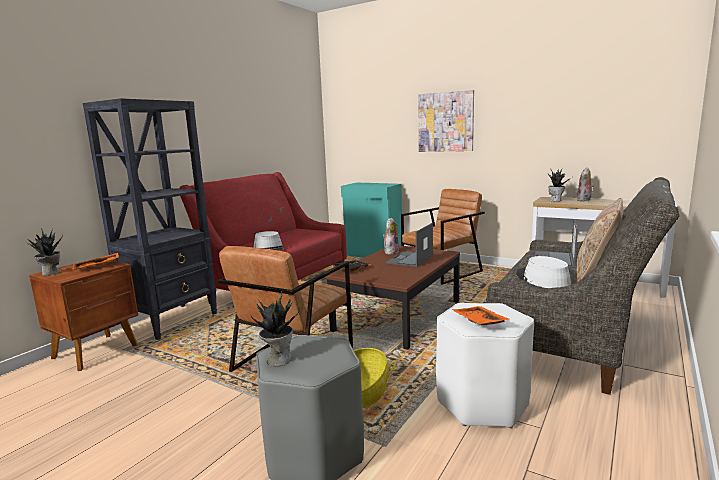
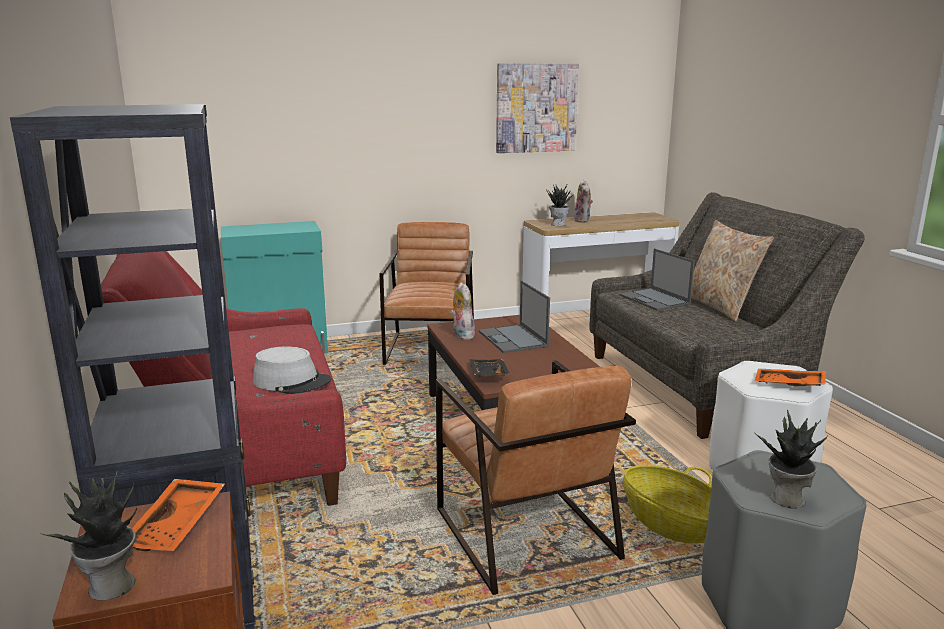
camera: 50 degrees left, 5 degrees up
(445, 122) = (387, 118): picture -> picture (536, 108)
(542, 279) = (703, 325): white hat -> none

